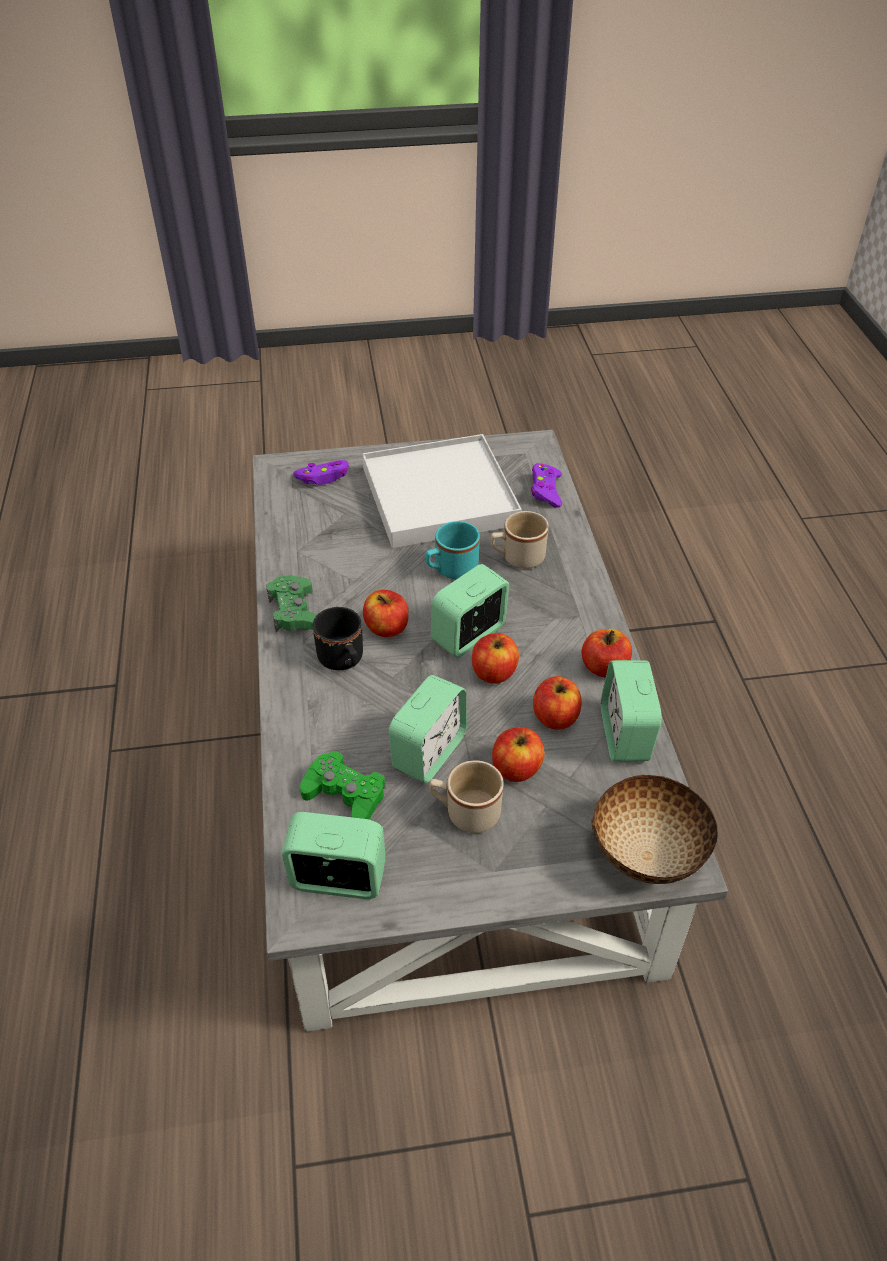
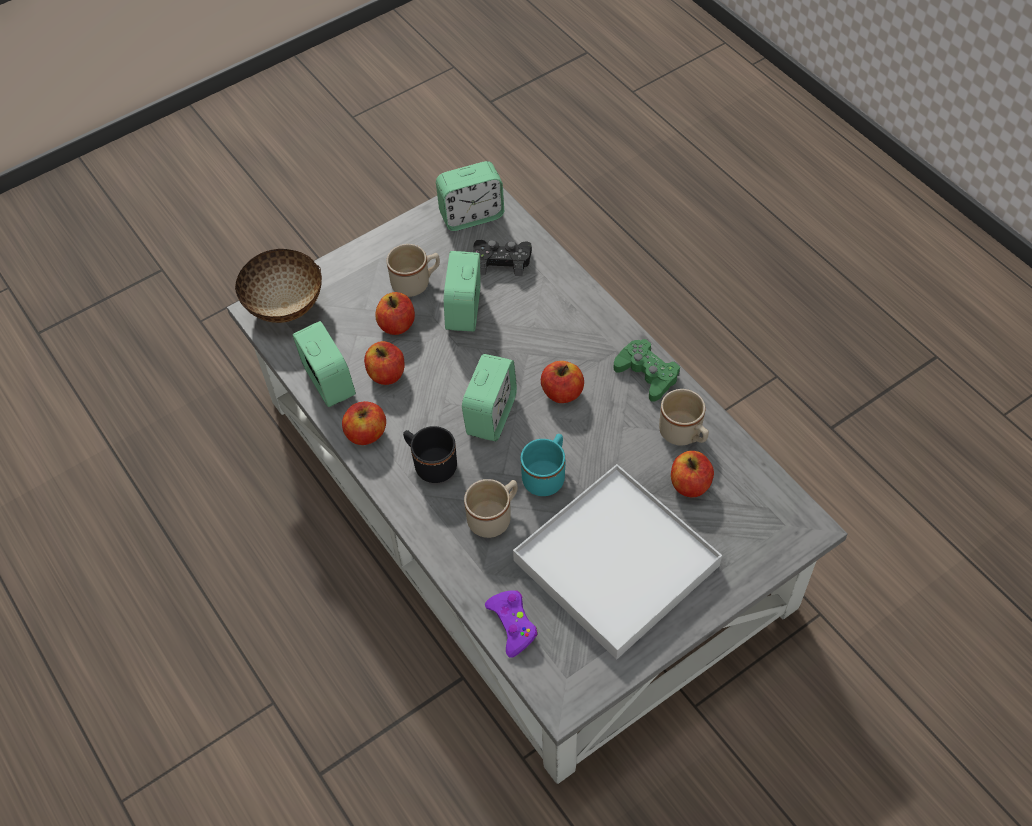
camera: 155 degrees right, 10 degrees up
(308, 554) = (684, 435): none -> beige mug
(323, 477) = (749, 534): purple game controller -> none
(343, 661) = (574, 349): black mug -> black mug (430, 464)
(345, 794) = (502, 261): green game controller -> black game controller
(494, 672) = (452, 390): apple -> apple (690, 484)

